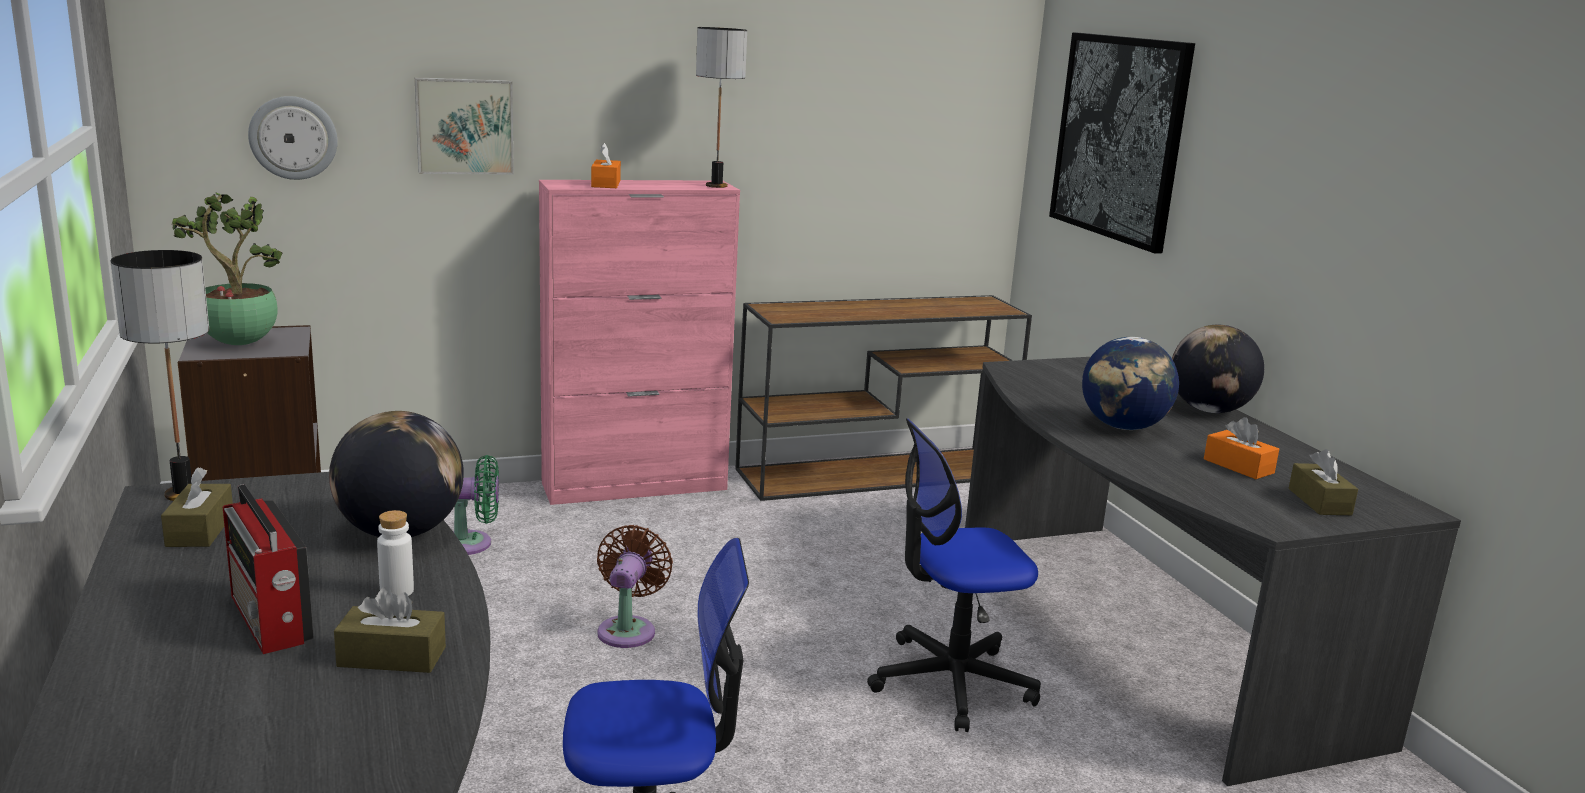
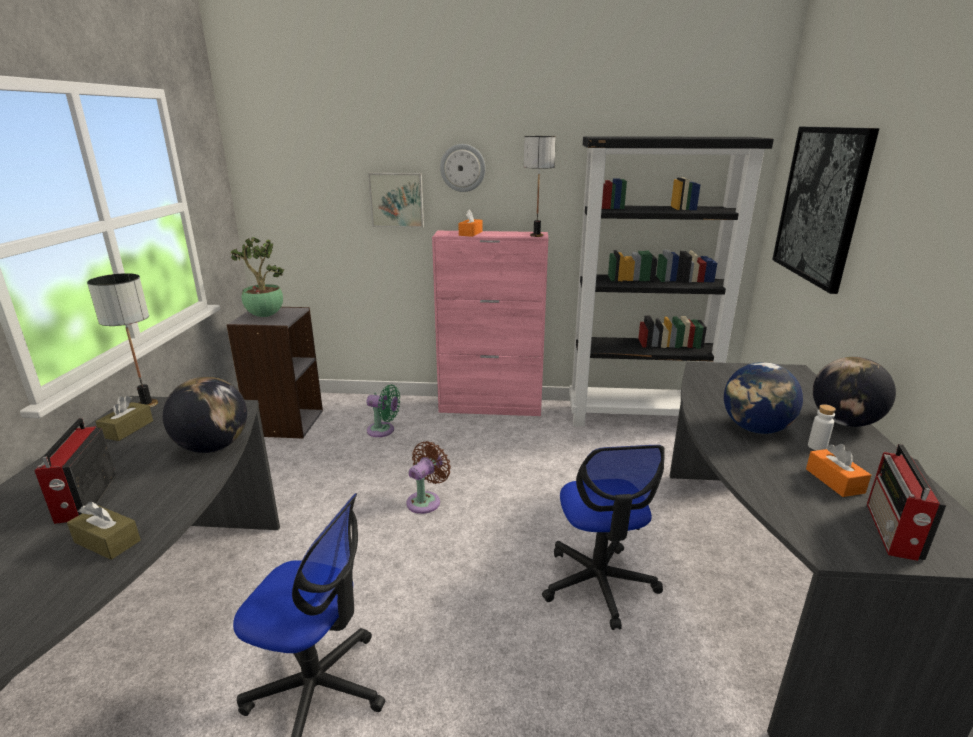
camera: 25 degrees right, 5 degrees up
(293, 138) = (311, 207): wall clock -> wall clock (462, 168)
(397, 591) = (164, 490): white bottle -> white bottle (817, 446)
(877, 473) = (639, 417): brown console table -> black bookcase
(950, 682) = (598, 583): office chair -> office chair turned 105 degrees counterclockwise
(1319, 502) = (893, 532): brown tissue box -> radio

